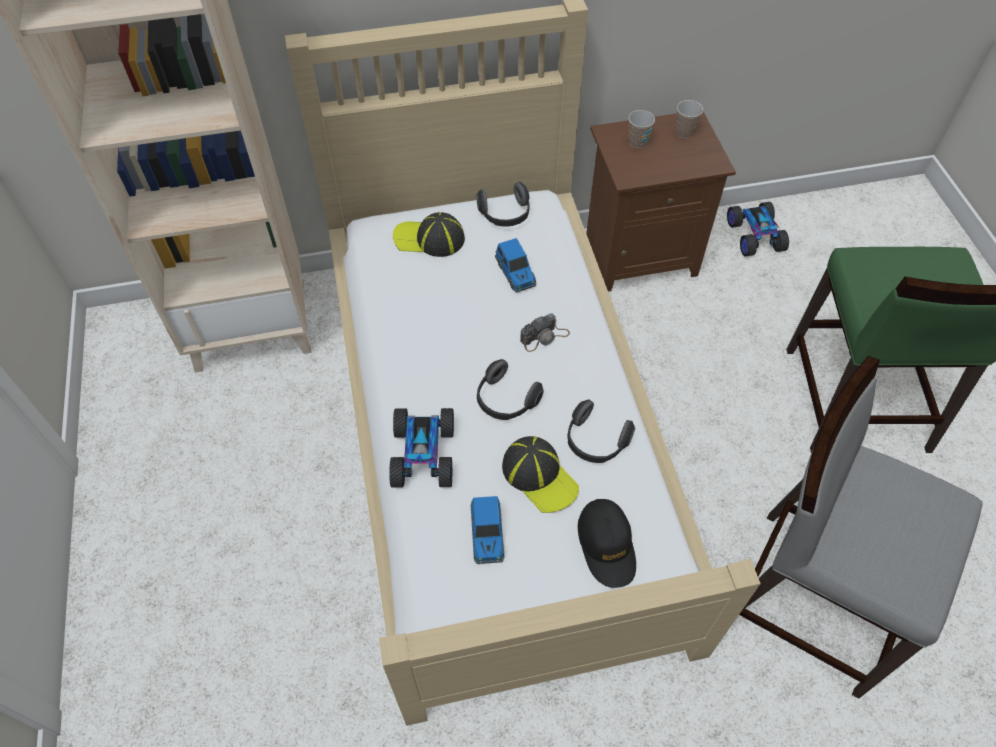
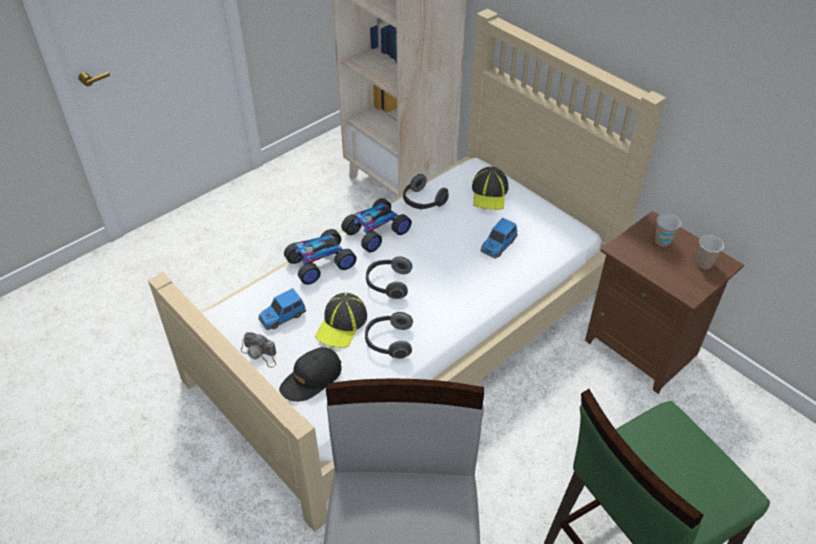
camera: 60 degrees right, 10 degrees down
(429, 239) = (489, 193): cap -> cap turned 150 degrees counterclockwise
(505, 215) = (546, 219): headphones -> headphones (422, 202)
(544, 337) = (456, 282): camera -> camera (260, 354)
(755, 235) = (744, 419): toy car -> toy car (377, 232)

